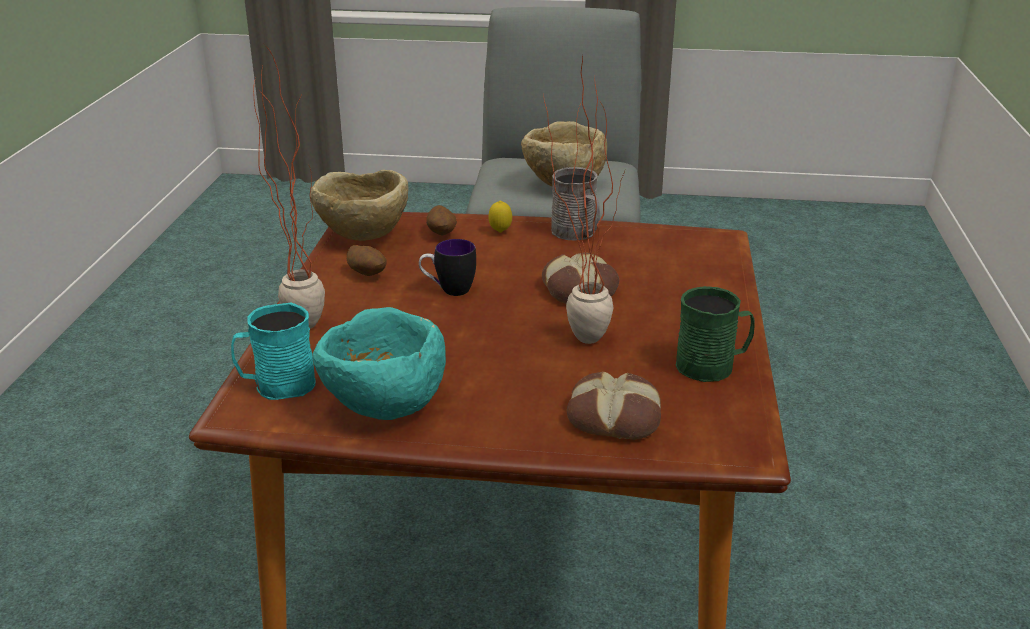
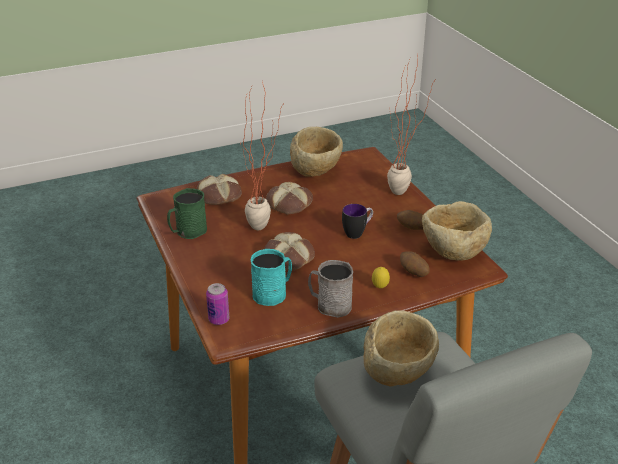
camera: 150 degrees right, 5 degrees up
(277, 385) = (369, 167): turquoise mug -> turquoise mug (273, 293)
(384, 406) = (316, 172): turquoise bowl -> beige bowl
(500, 360) = (290, 204): none -> bread
(722, 253) = (219, 319): none -> can

